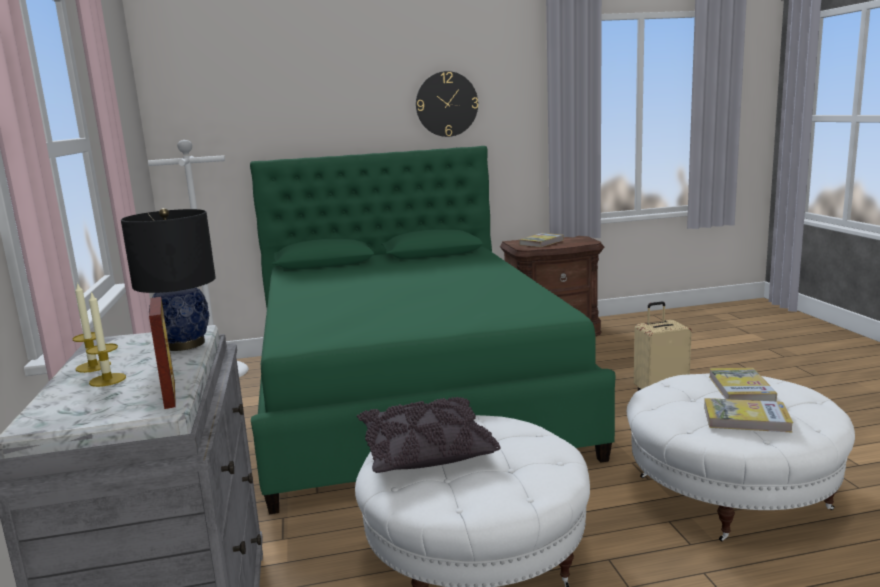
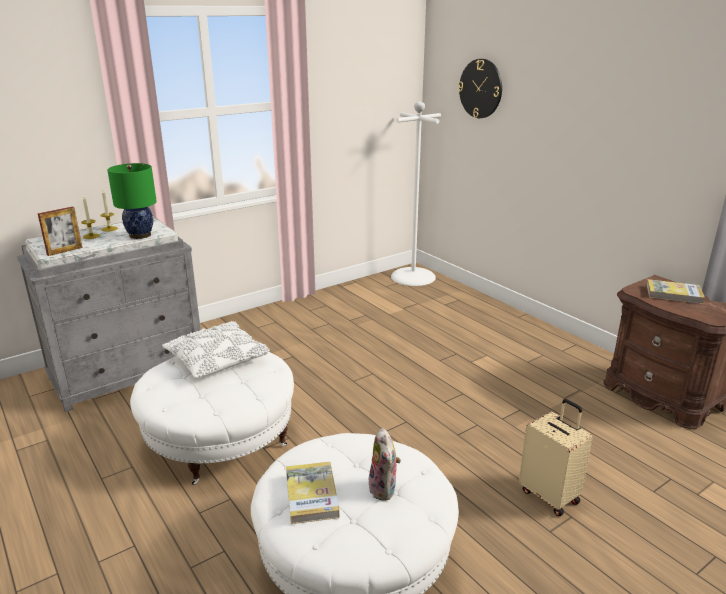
camera: 65 degrees right, 10 degrees up
(184, 344) = (140, 235): black table lamp -> green table lamp
(409, 397) = (429, 357): green bed -> none
(425, 450) = (217, 360): black pillow -> white pillow
(446, 104) = (634, 107): wall clock -> wall clock (480, 88)
(741, 389) = (384, 489): book -> plush toy

